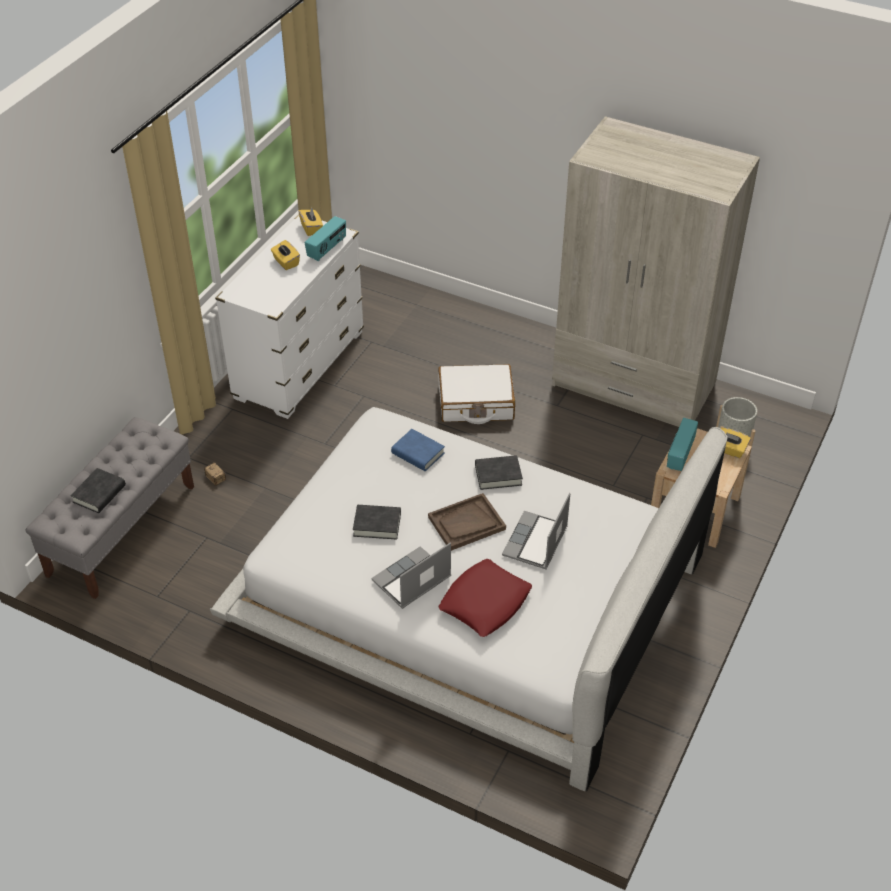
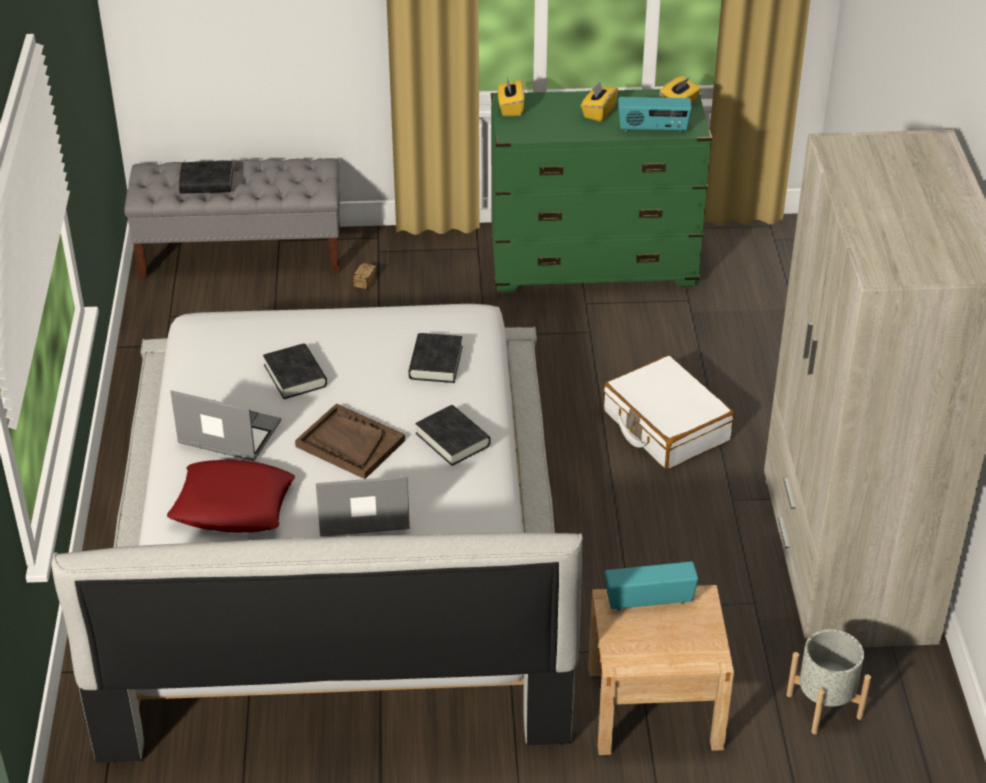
camera: 60 degrees right, 5 degrees down
(299, 365) = (593, 264): white dresser -> green dresser
(418, 453) = (435, 363): blue book -> black book
(730, 450) = (704, 650): yellow tissue box -> yellow tissue box (510, 108)

